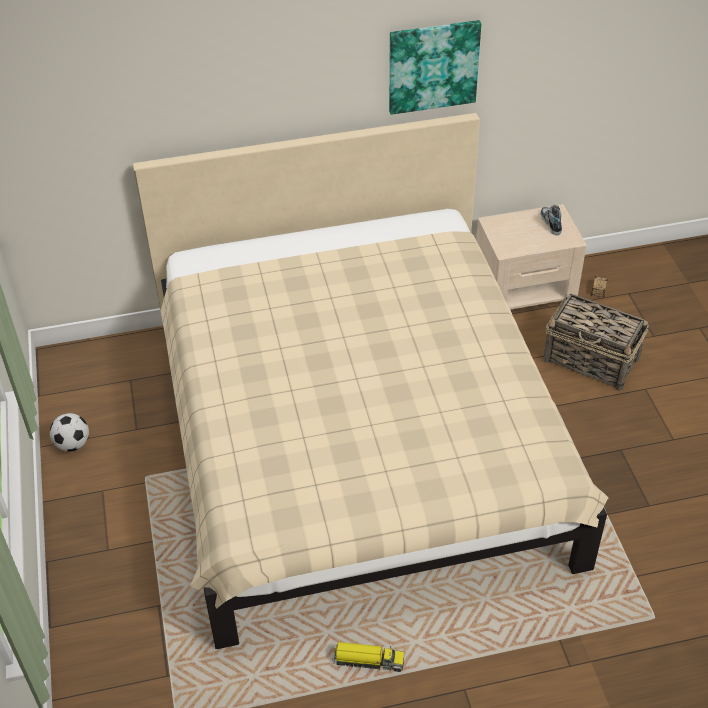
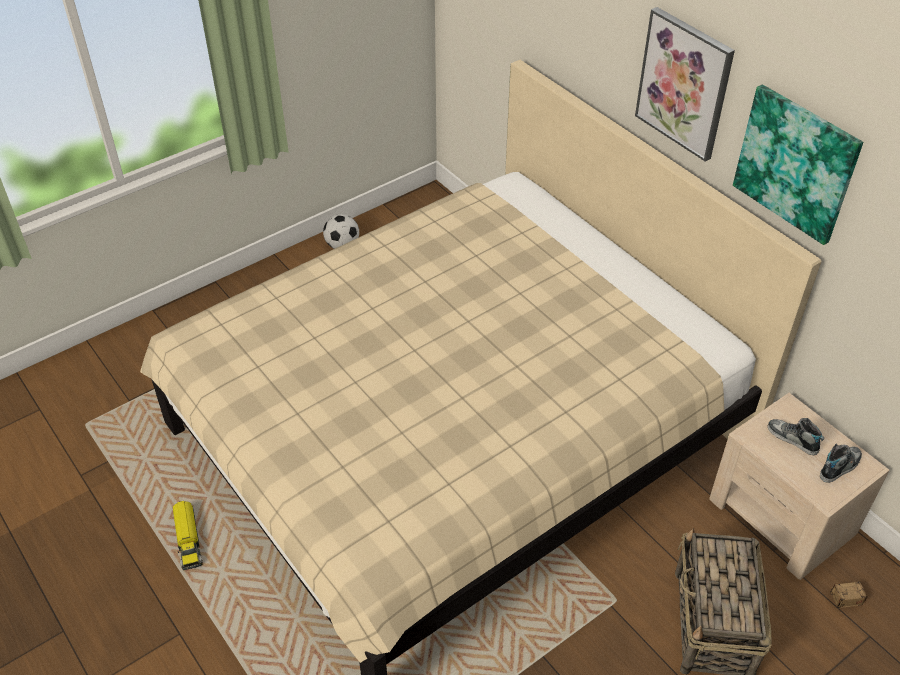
camera: 65 degrees right, 0 degrees up
(319, 74) = (684, 83): none -> picture
(518, 233) = (792, 439): none -> shoe

